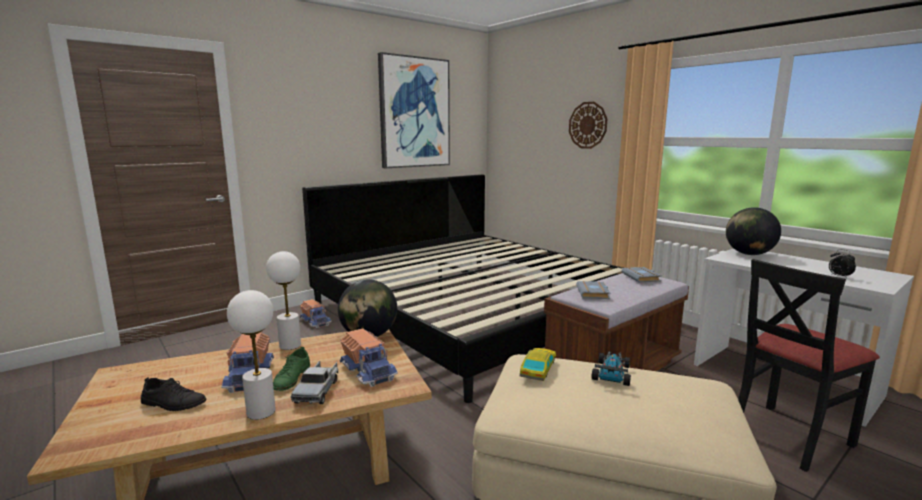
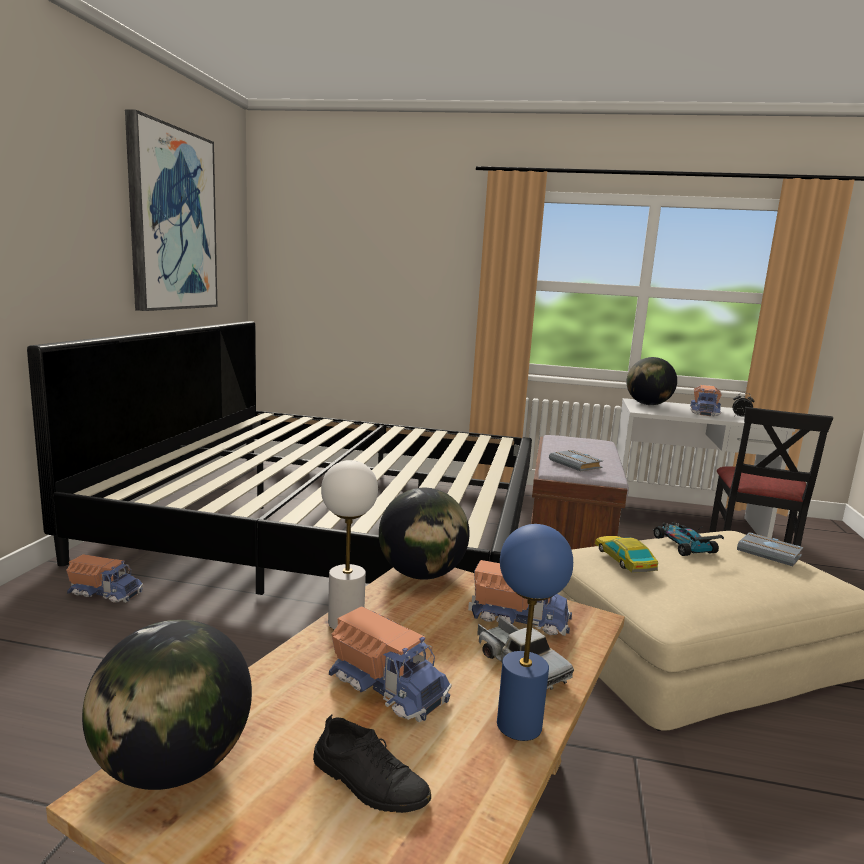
camera: 40 degrees left, 0 degrees up
(140, 371) = (173, 766): none -> globe
(173, 403) = (369, 781): black shoe -> black shoe turned 60 degrees clockwise
(261, 412) = (520, 725): white table lamp -> blue table lamp
(291, 378) = (452, 664): green shoe -> none
(588, 125) = (424, 259): wall clock -> none
(642, 278) = (576, 441): grey book -> grey book (770, 553)
(803, 267) = (705, 412): none -> toy truck

